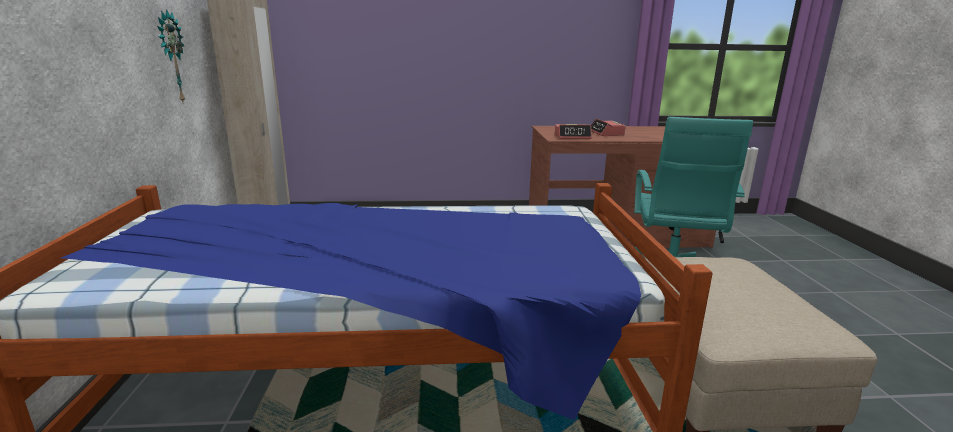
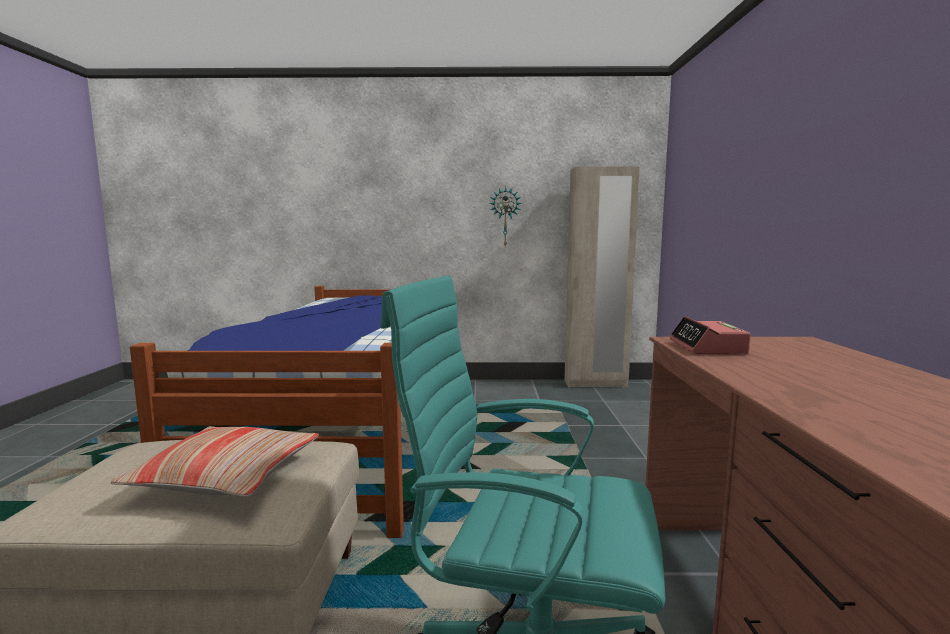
camera: 95 degrees right, 10 degrees down
(606, 133) = (803, 370): alarm clock -> none
(728, 277) = (227, 476): none -> pillow

